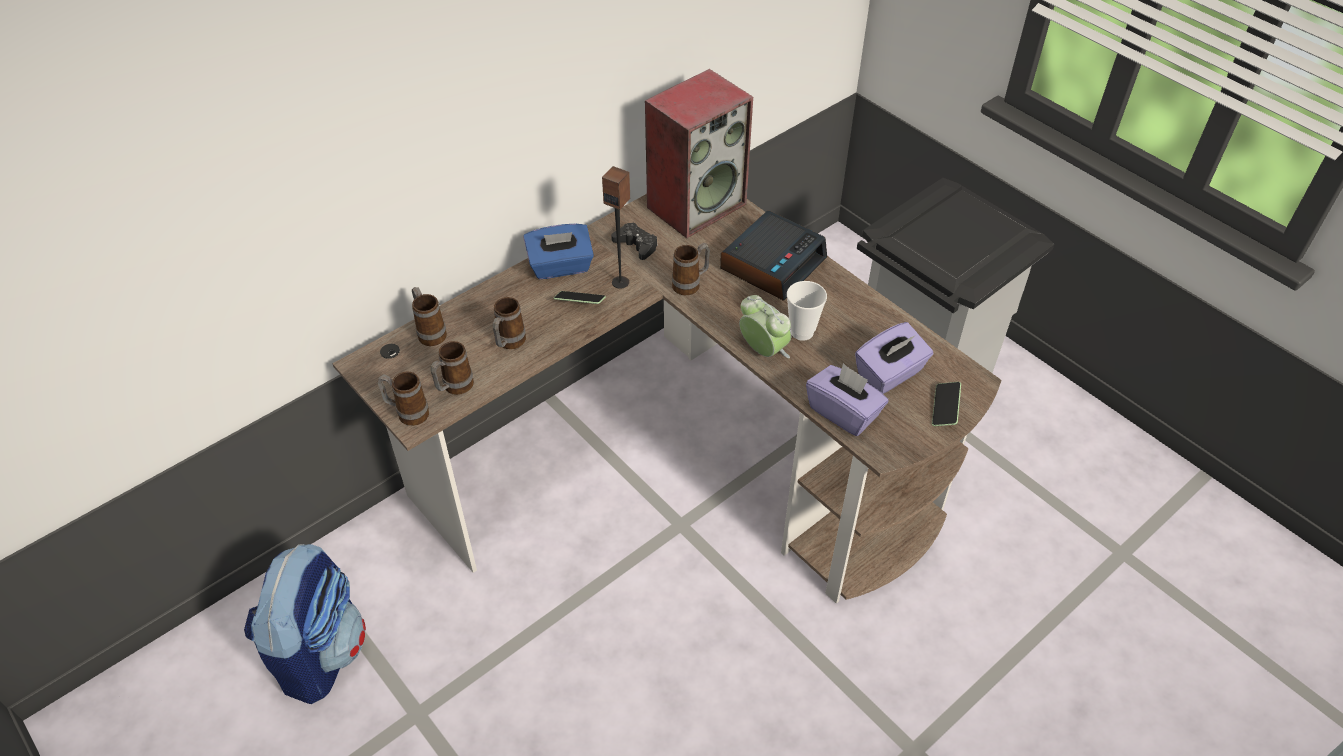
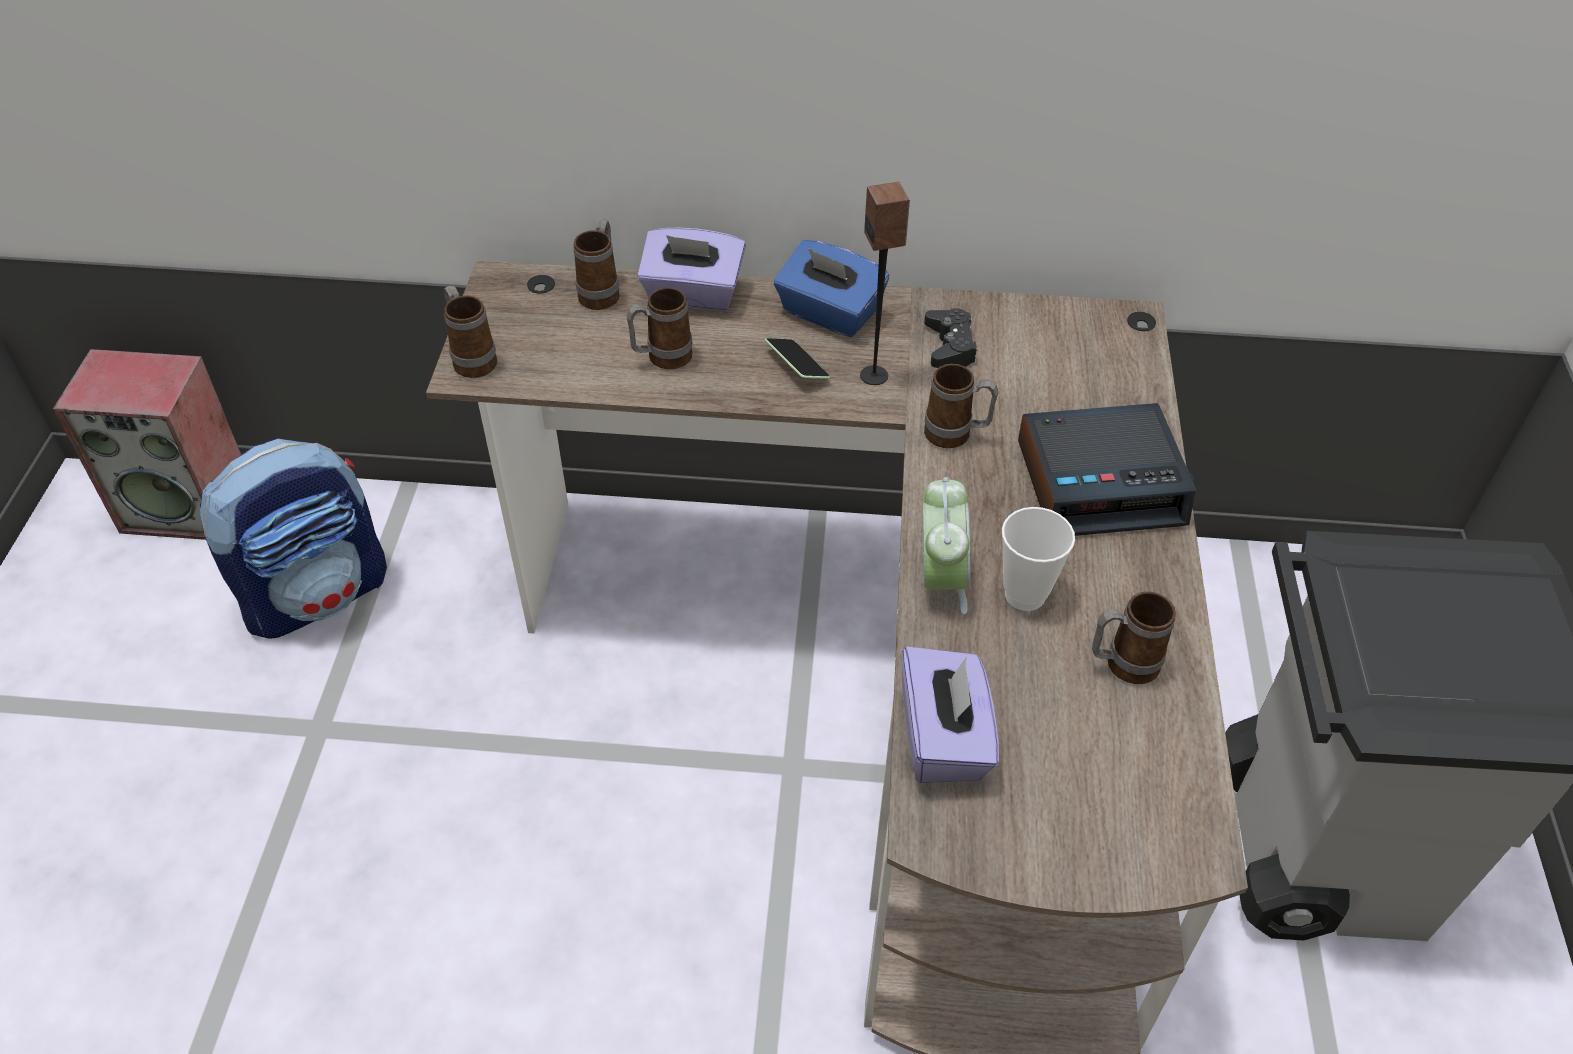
camera: 45 degrees right, 0 degrees up
(454, 388) = (547, 365): mug -> mug (1121, 665)
(696, 204) = (1091, 346): speaker -> speaker (189, 505)
(890, 373) = (1079, 742): purple tissue box -> purple tissue box (693, 295)
(945, 409) = (1098, 853): phone -> none

